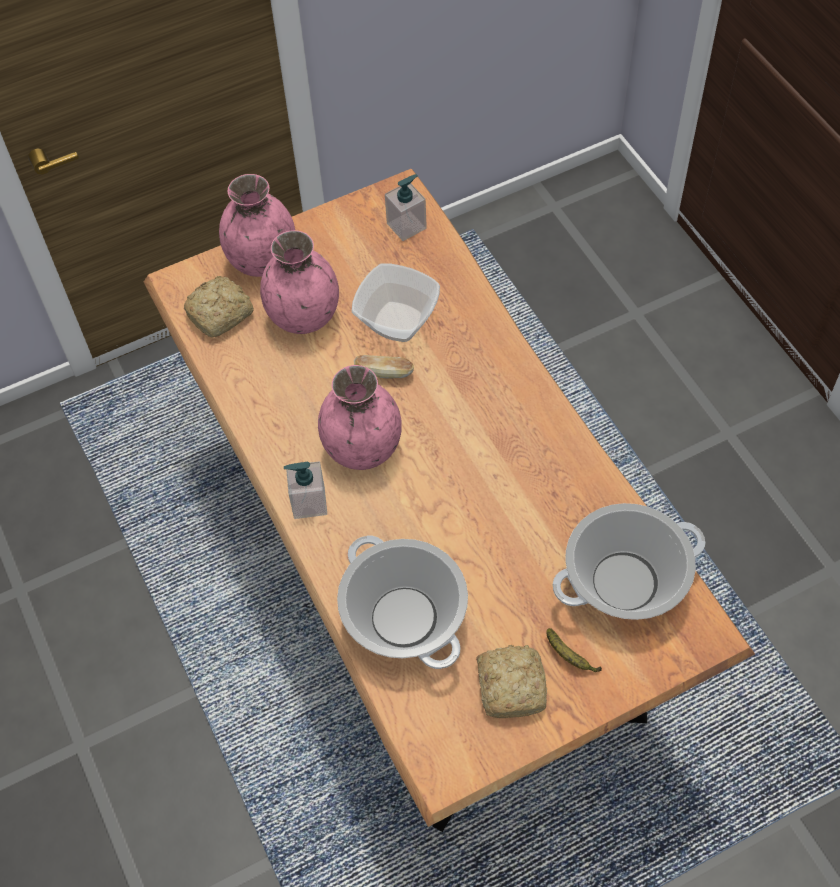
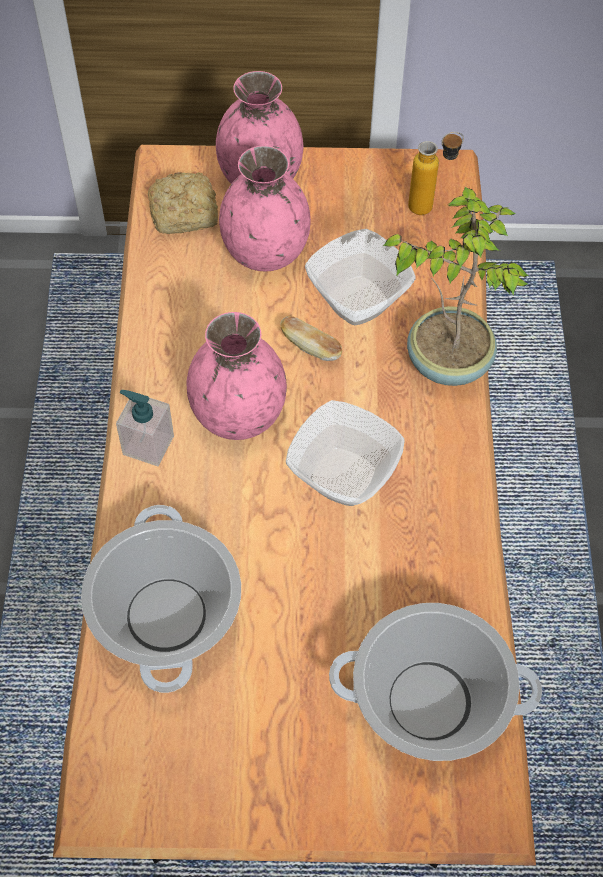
camera: 25 degrees right, 0 degrees up
(406, 226) = (430, 206): soap dispenser -> bottle
(467, 457) = (341, 477): none -> bowl
(490, 336) = (448, 360): none -> potted plant
(512, 684) = (233, 750): bread -> none
(569, 656) = (315, 753): banana -> none

